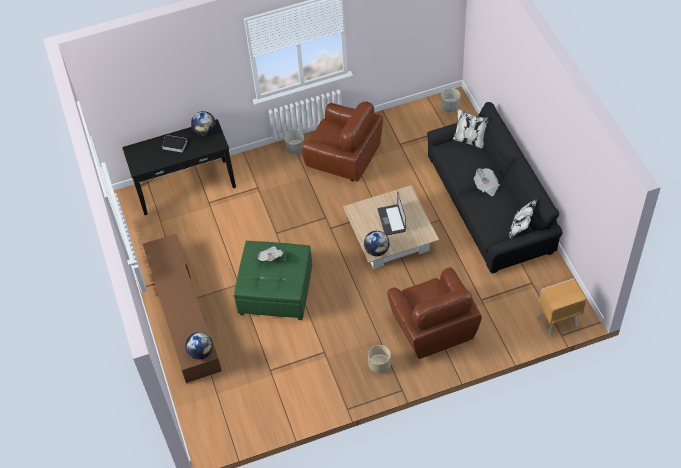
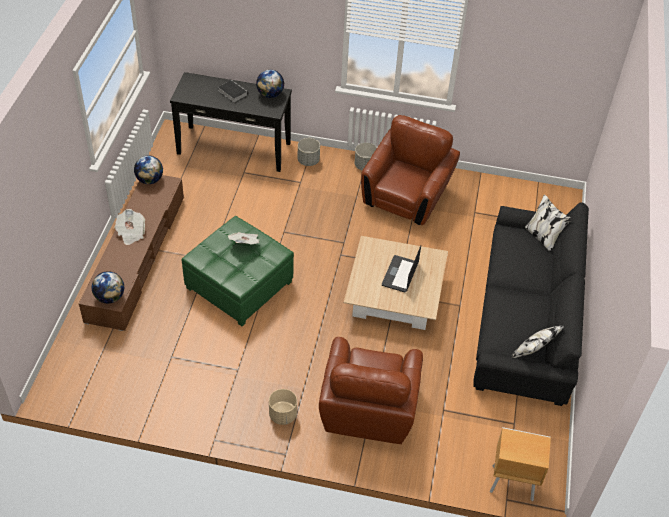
camera: 25 degrees right, 5 degrees down
(343, 158) = (406, 197): brown armchair -> brown armchair turned 120 degrees counterclockwise
(377, 251) = (361, 296): globe -> globe (149, 180)
(450, 107) = (555, 203): grey planter -> grey planter (308, 161)
(486, 186) = (525, 291): newspaper -> newspaper (131, 233)

